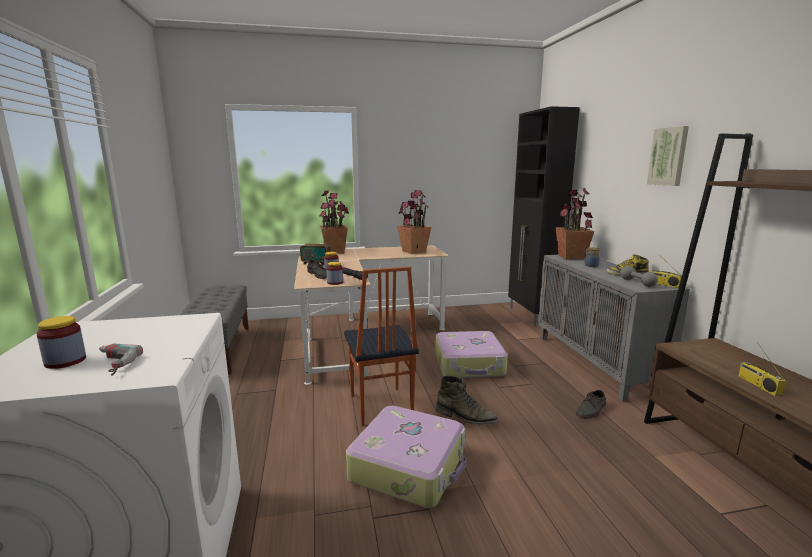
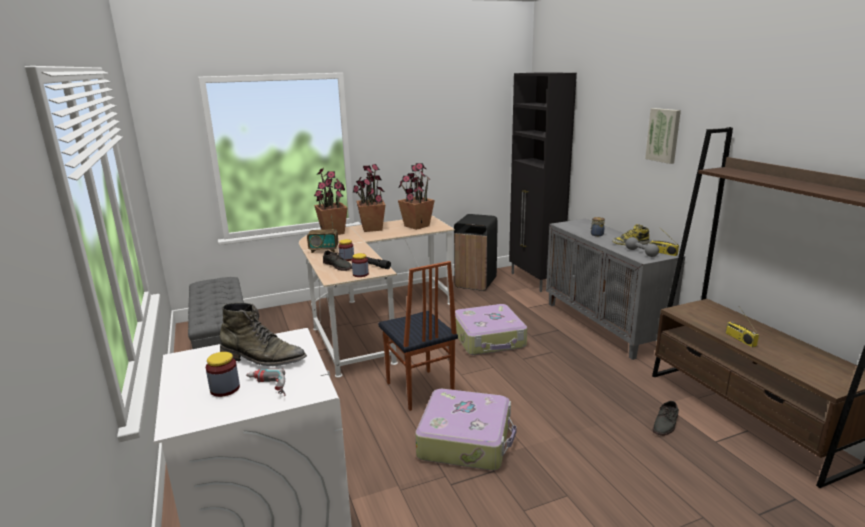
camera: 10 degrees left, 5 degrees up
(466, 417) = (501, 390): green boot -> green boot (263, 358)
(473, 313) = (476, 282): none -> black trash can
(571, 257) = (576, 225): potted plant -> potted plant (371, 228)
(591, 410) = (608, 370): grey shoe -> grey shoe (666, 423)

